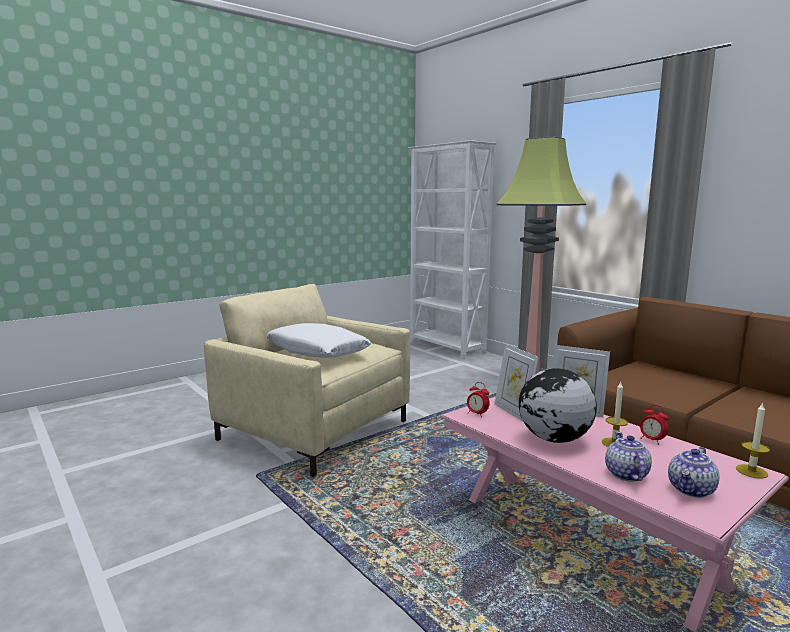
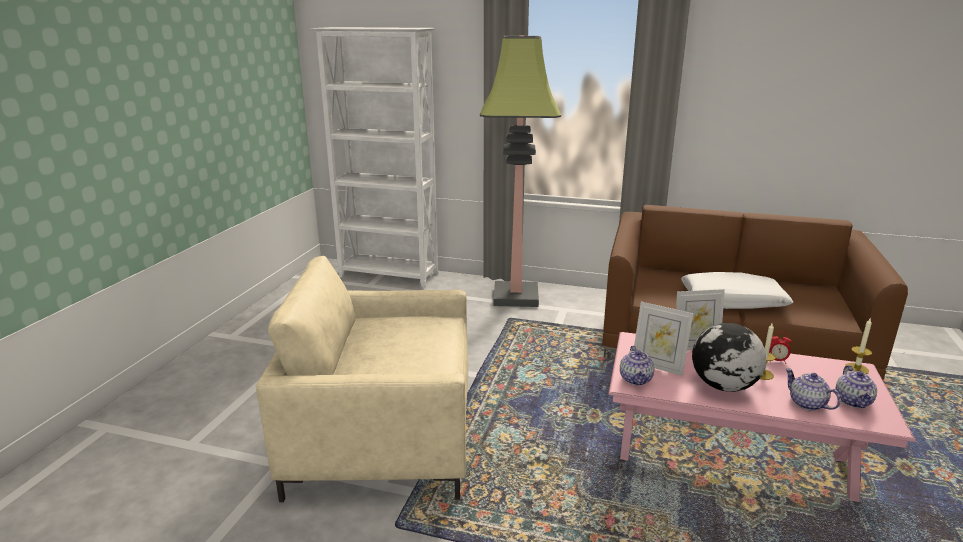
camera: 35 degrees left, 10 degrees up
(317, 351) = (398, 350): white pillow -> white pillow (732, 301)
(477, 414) = (636, 379): alarm clock -> teapot

